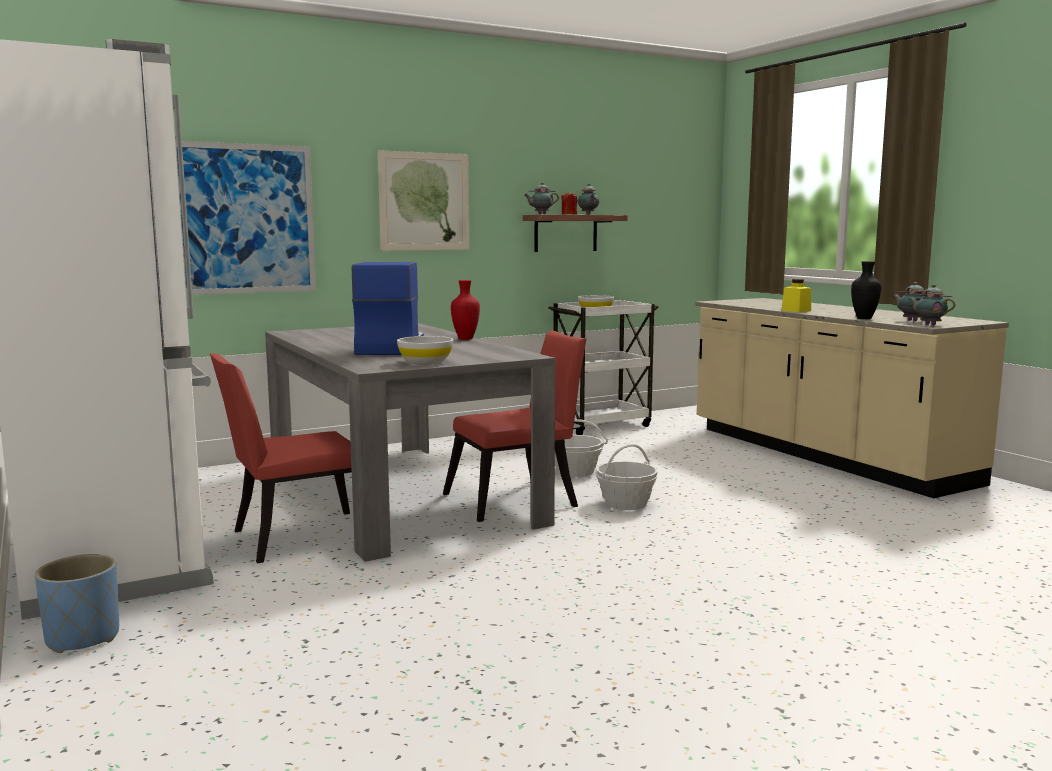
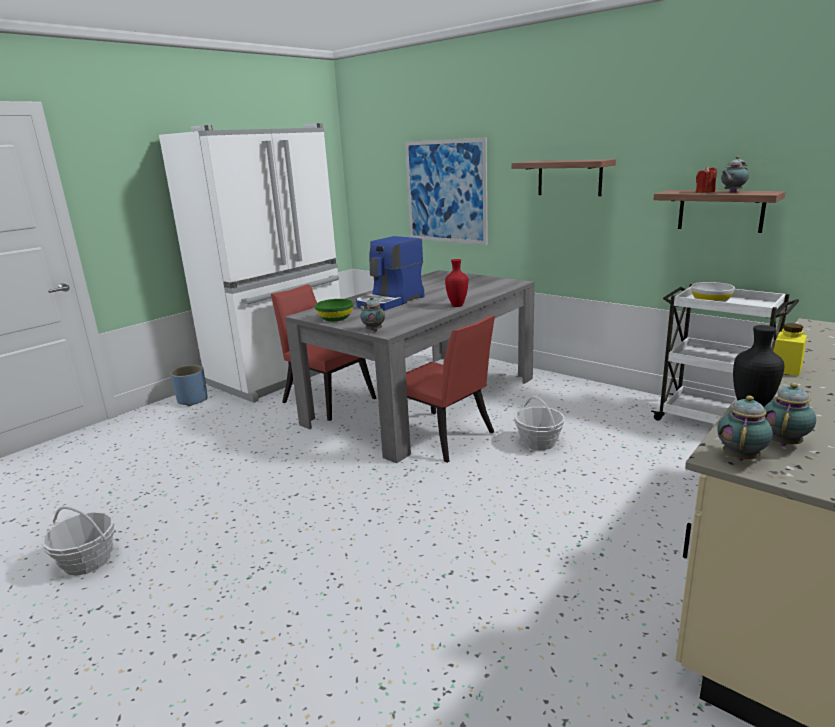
camera: 70 degrees right, 10 degrees up
(389, 348) = (390, 301): coffee machine -> coffee machine turned 150 degrees clockwise
(424, 201) = (569, 178): picture -> shelf
(425, 362) = (335, 318): white bowl -> green bowl
(540, 214) = (671, 191): teapot -> teapot (373, 330)
(626, 503) = (471, 480): basket -> basket (87, 561)

